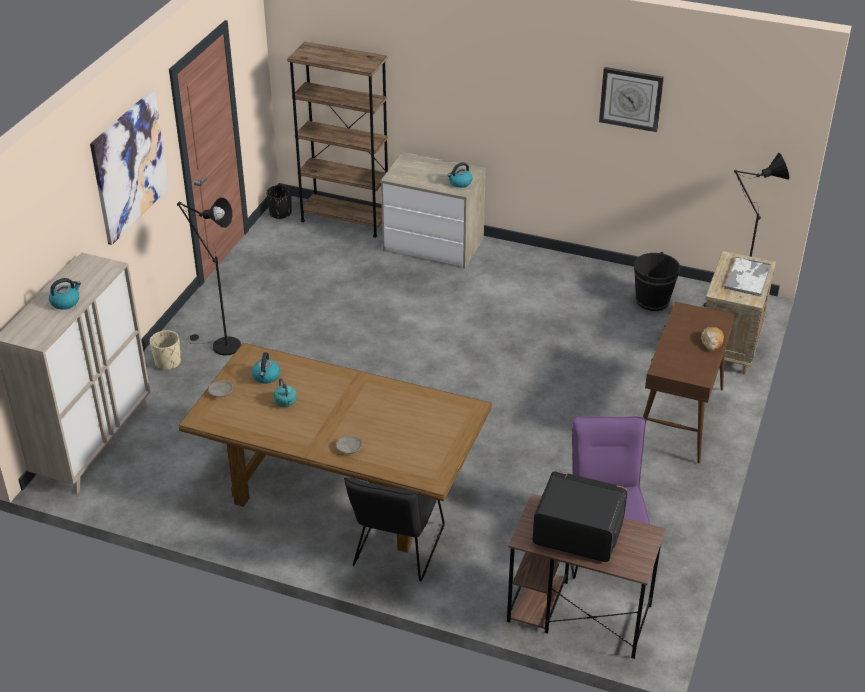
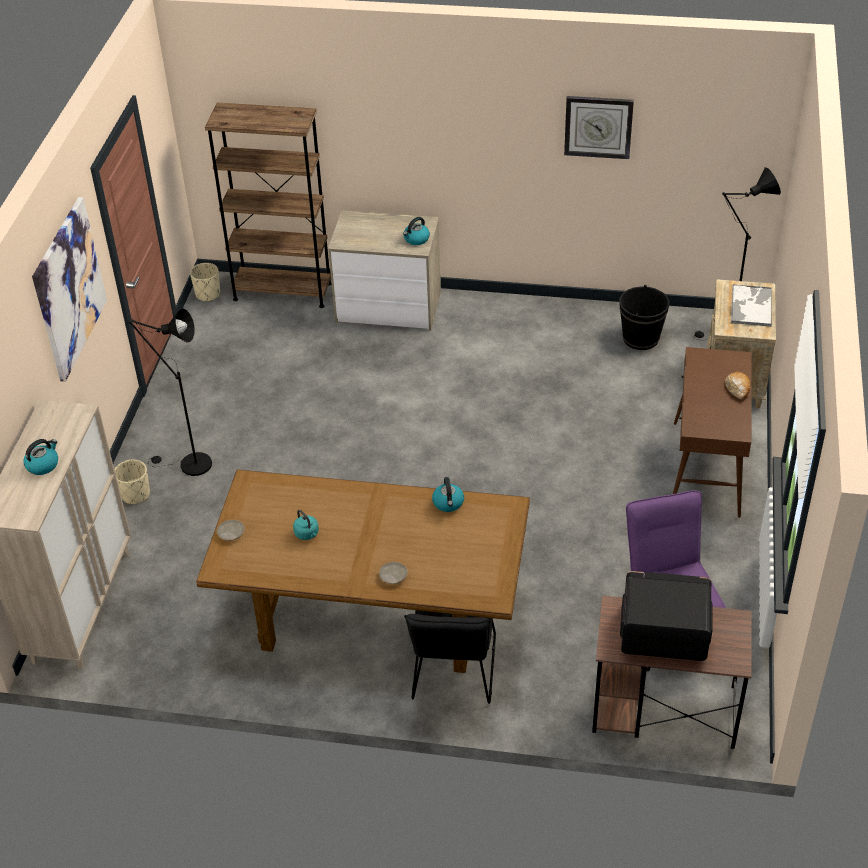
camera: 10 degrees left, 5 degrees up
(266, 376) = (276, 506): kettle -> kettle (448, 503)
(280, 213) = (208, 294): black planter -> beige planter

